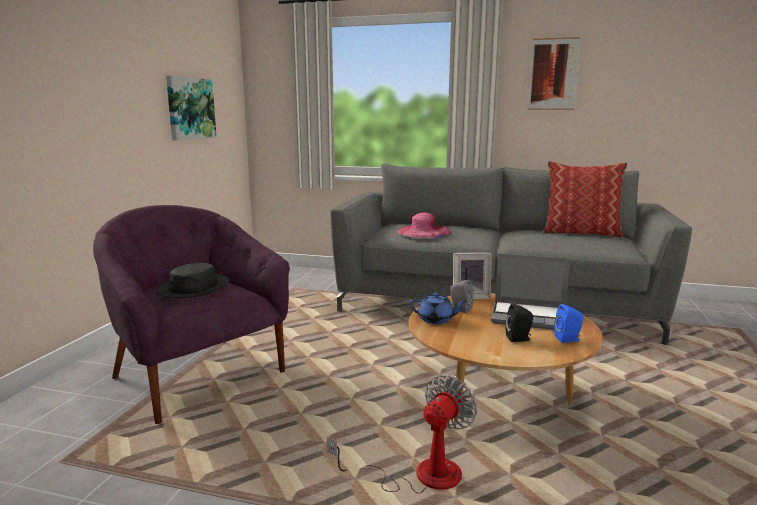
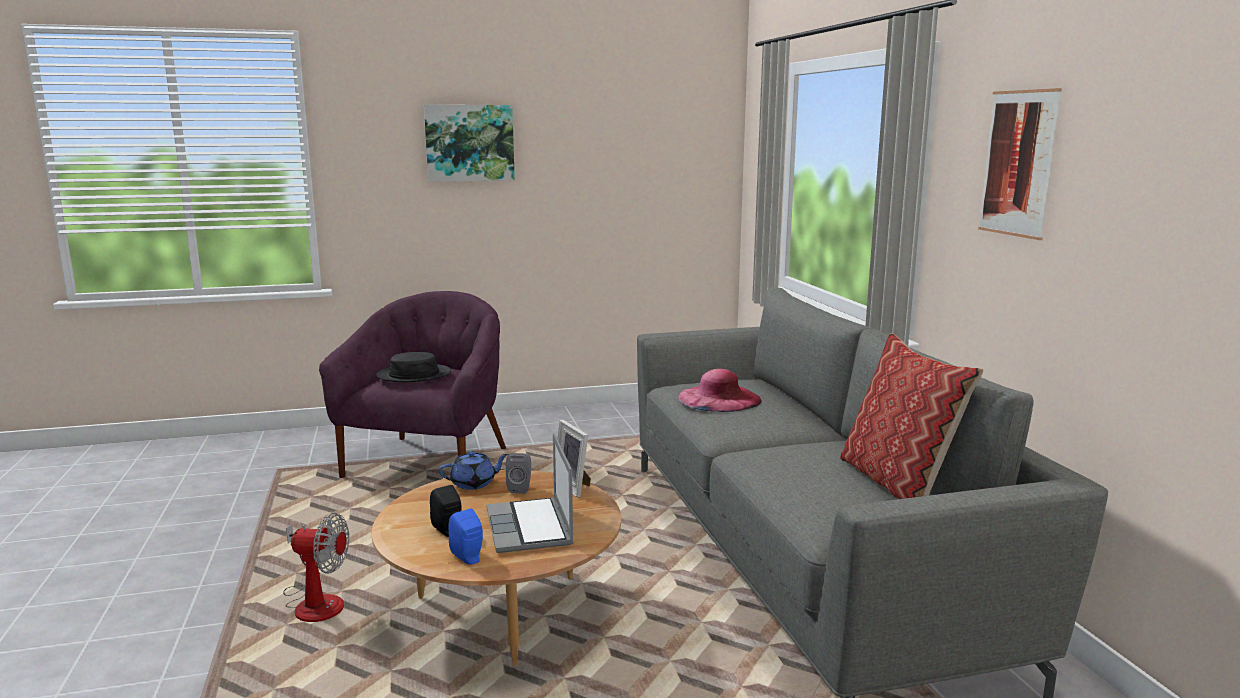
camera: 60 degrees right, 0 degrees up
(190, 108) = (619, 187): picture -> picture (469, 143)
(436, 320) = (474, 483): blue teapot -> blue teapot turned 90 degrees counterclockwise

